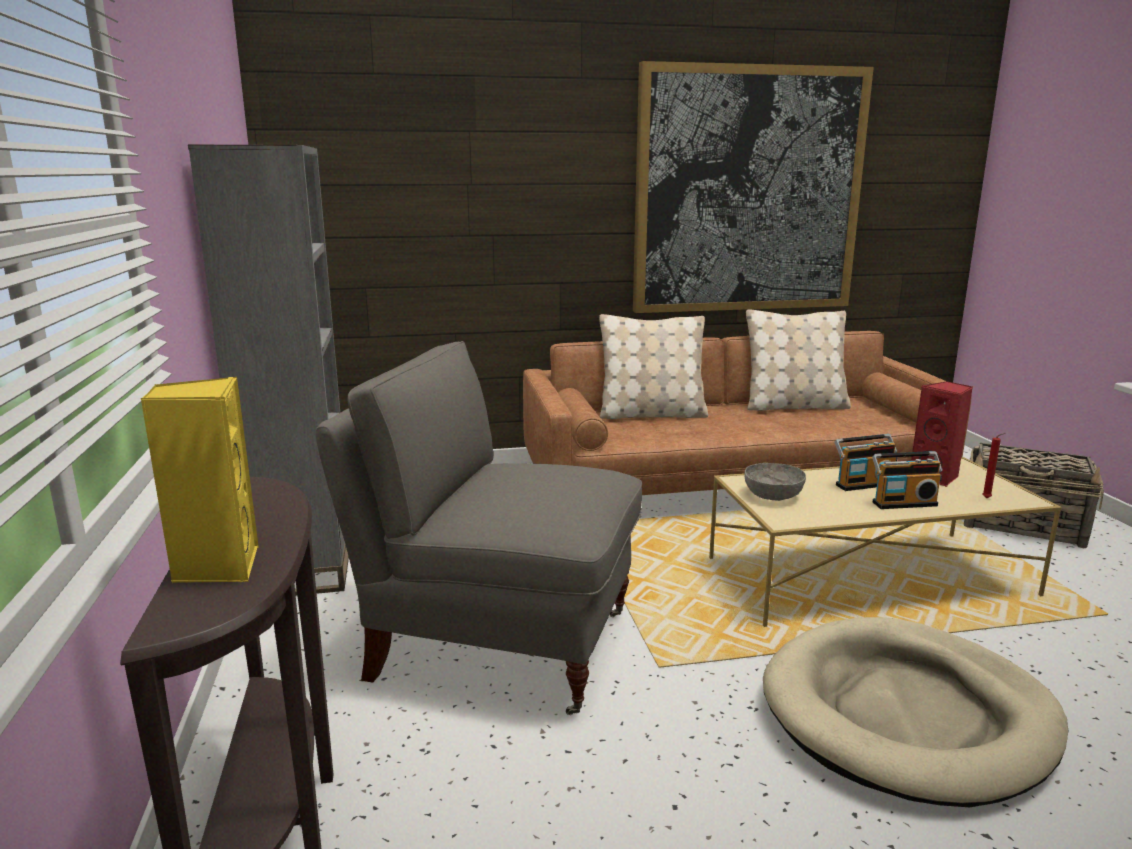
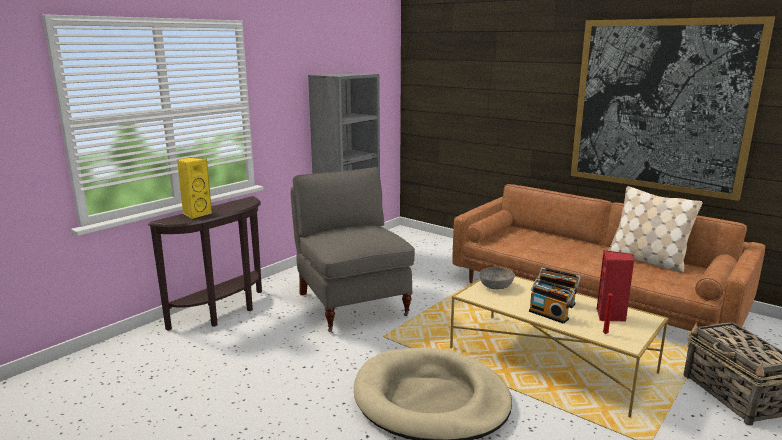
camera: 50 degrees right, 0 degrees up
(651, 414) = (547, 238): beige pillow -> none

